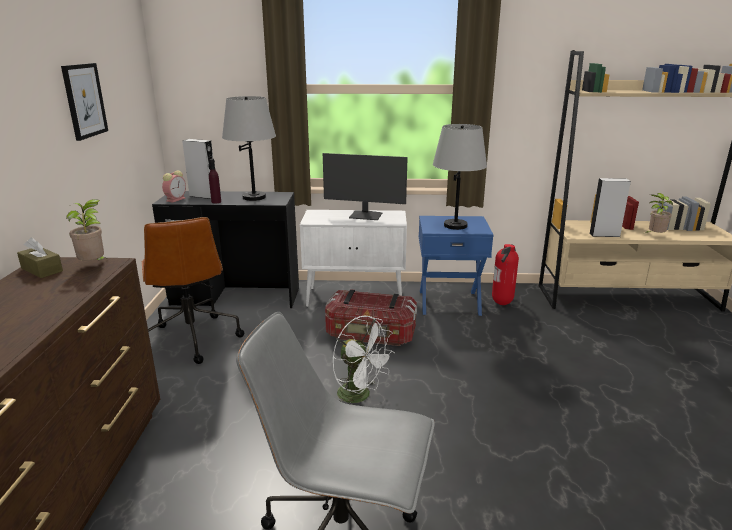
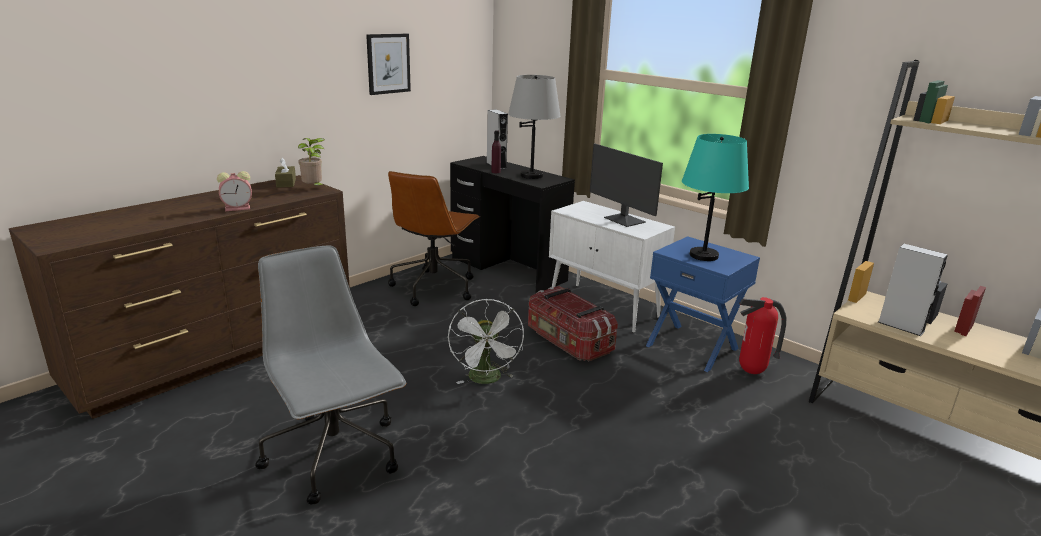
camera: 40 degrees right, 0 degrees up
(176, 199) = (472, 163): alarm clock -> alarm clock (238, 208)
(455, 225) = (703, 255): grey table lamp -> turquoise table lamp
(654, 236) = (982, 353): potted plant -> none

